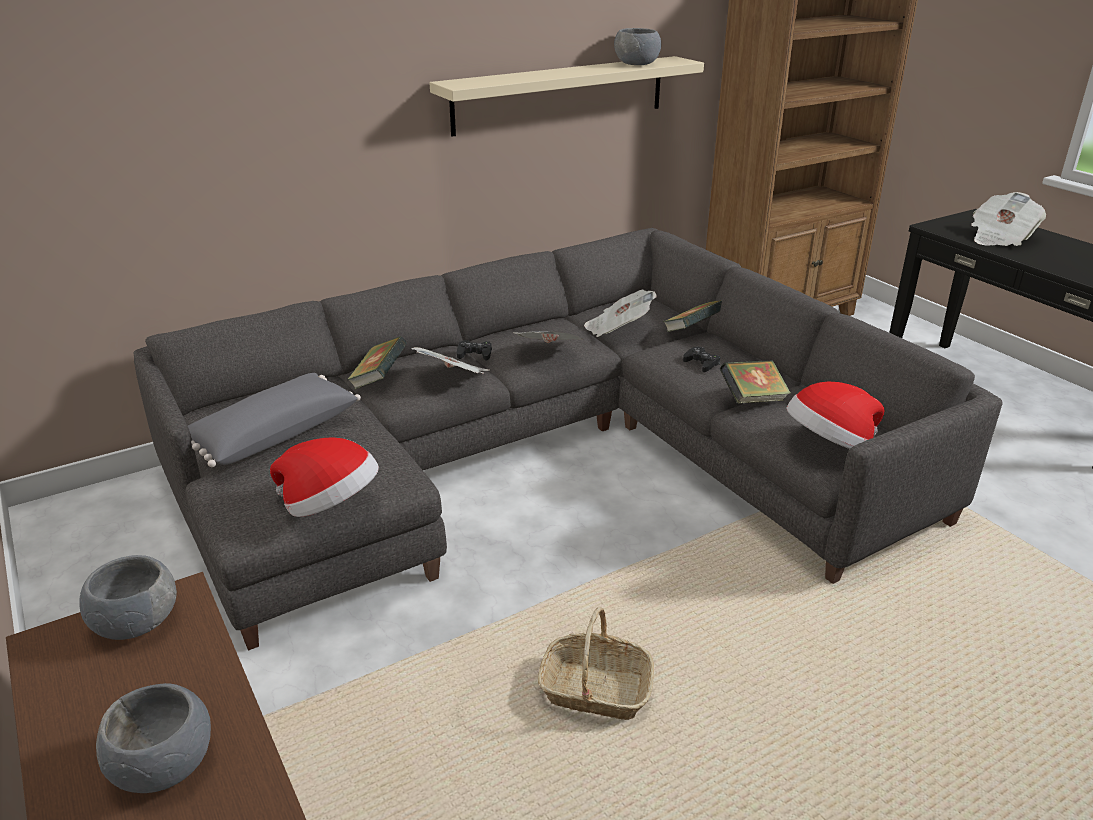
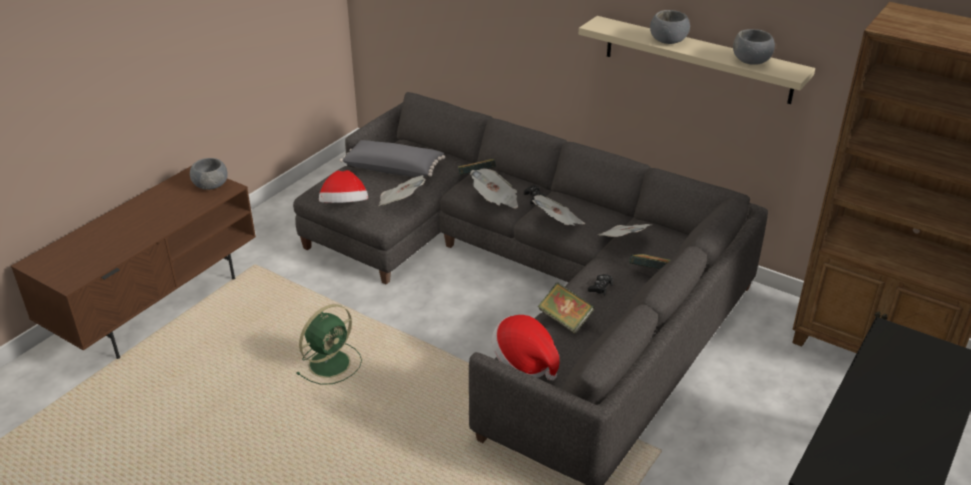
camera: 65 degrees right, 5 degrees up
(164, 764) = (145, 220): grey bowl -> grey bowl (668, 40)
(595, 690) = (331, 362): basket -> green fan
(1000, 238) = (899, 374): newspaper -> newspaper (401, 202)

